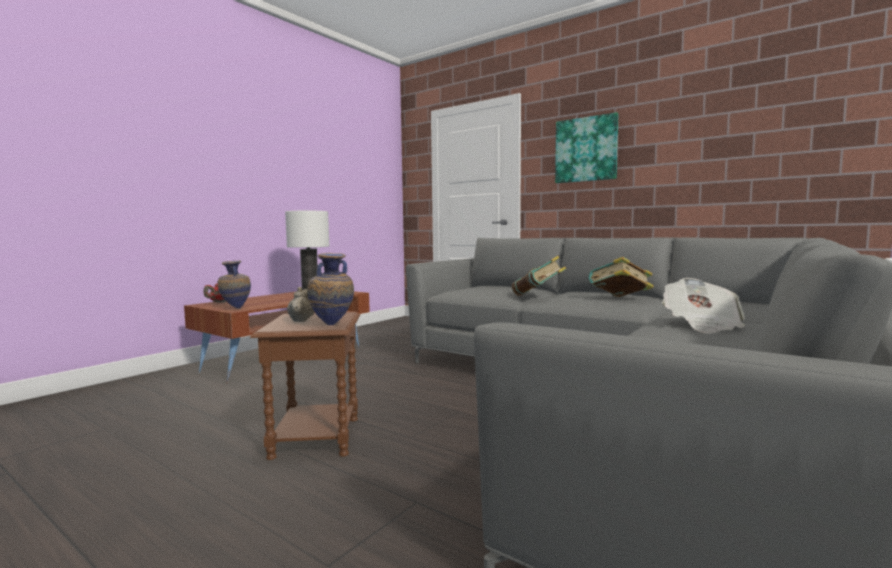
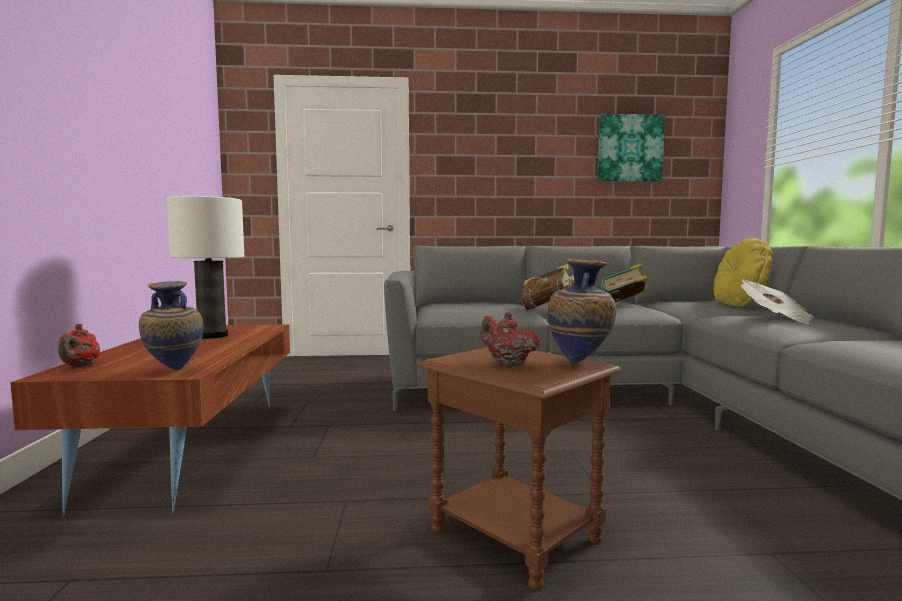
camera: 40 degrees left, 0 degrees up
(301, 320) = (507, 363): beige teapot -> red teapot
(586, 149) = (488, 153): picture -> picture (629, 148)
(759, 311) = (739, 306): none -> yellow pillow

